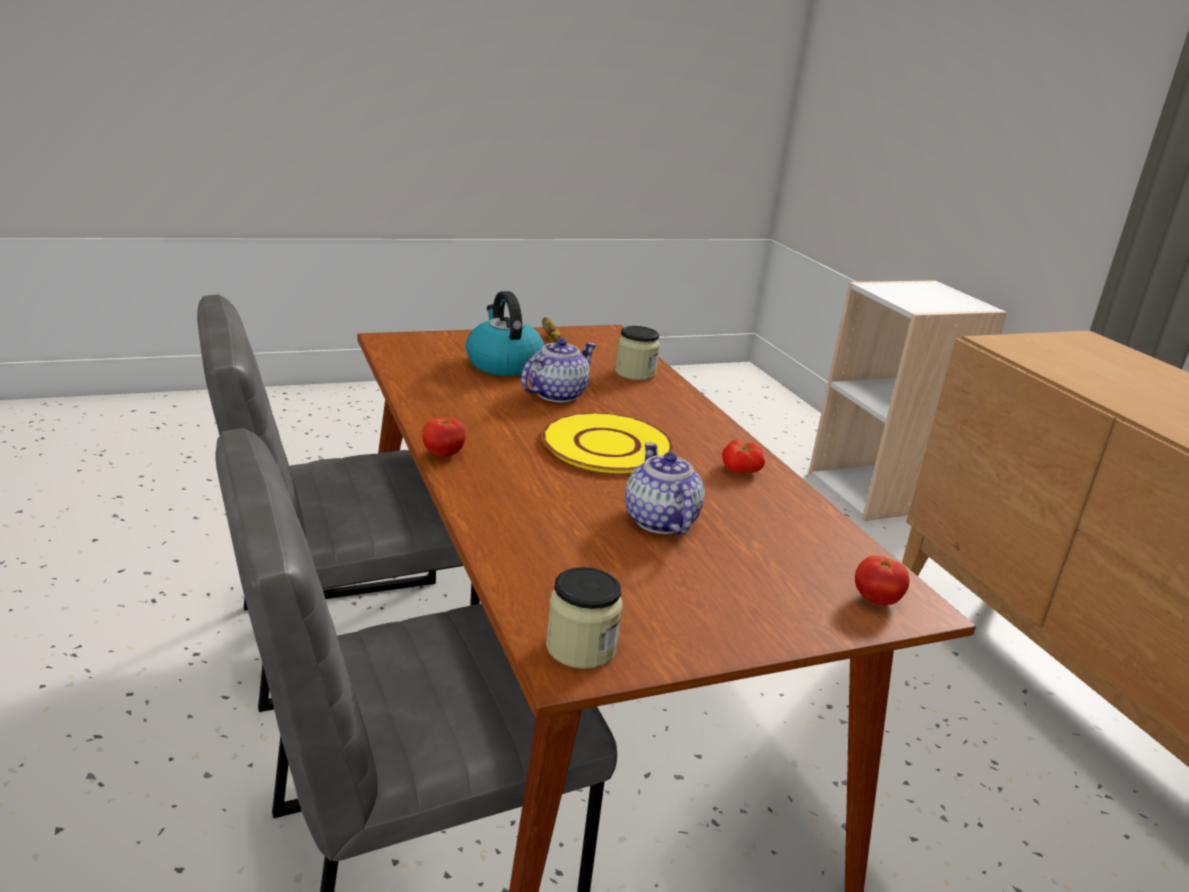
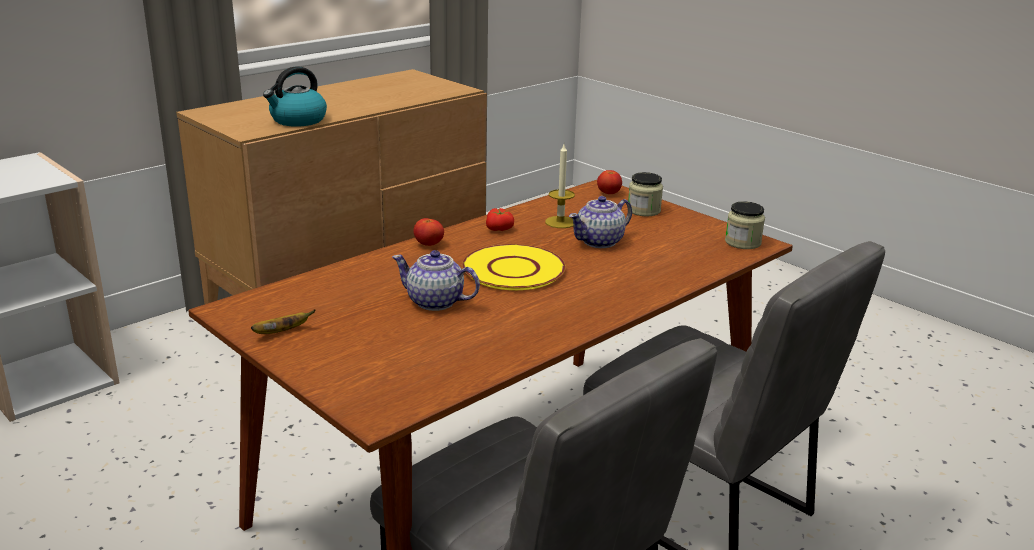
camera: 110 degrees left, 0 degrees up
(443, 454) = (605, 317): tomato -> tomato (429, 245)
(503, 364) = (385, 338): kettle -> kettle (298, 120)
(635, 373) = (344, 281): jar -> jar (644, 210)
(749, 516) = (560, 222): none -> candle

